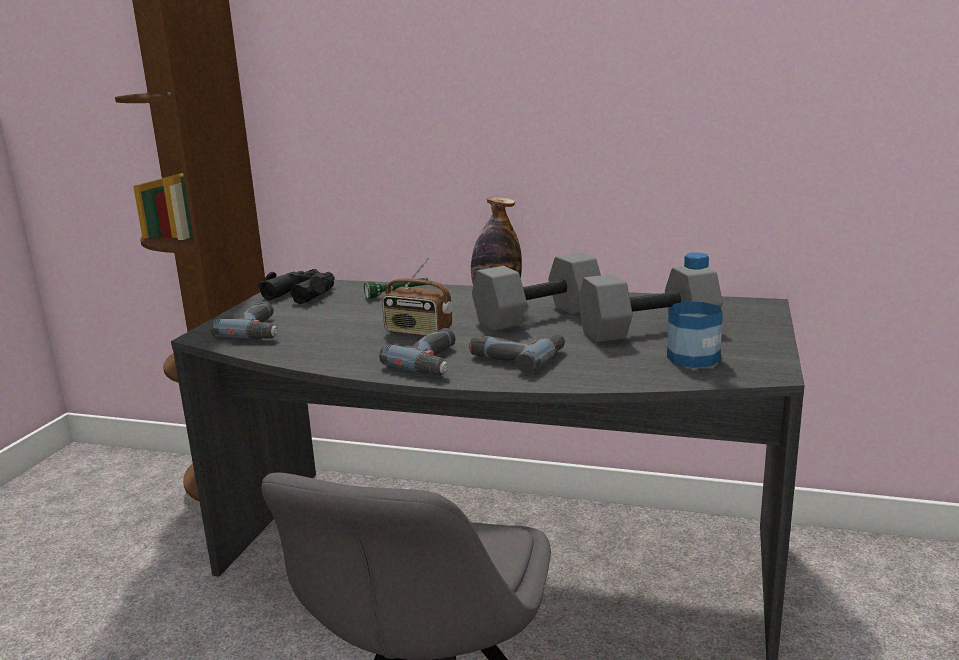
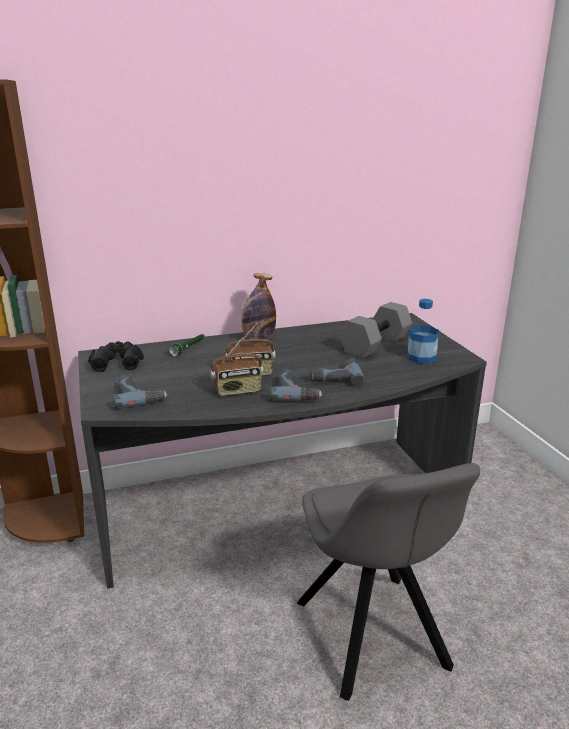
camera: 35 degrees left, 5 degrees up
(369, 346) = (238, 390): none -> radio
(538, 315) = (304, 347): grey dumbbell -> none

